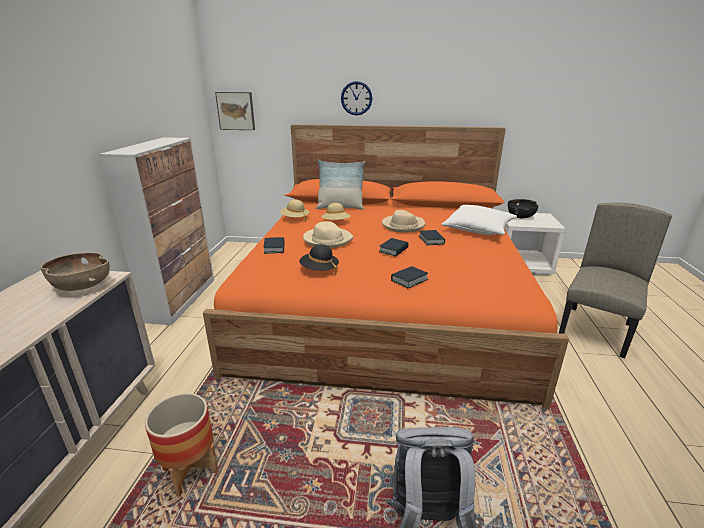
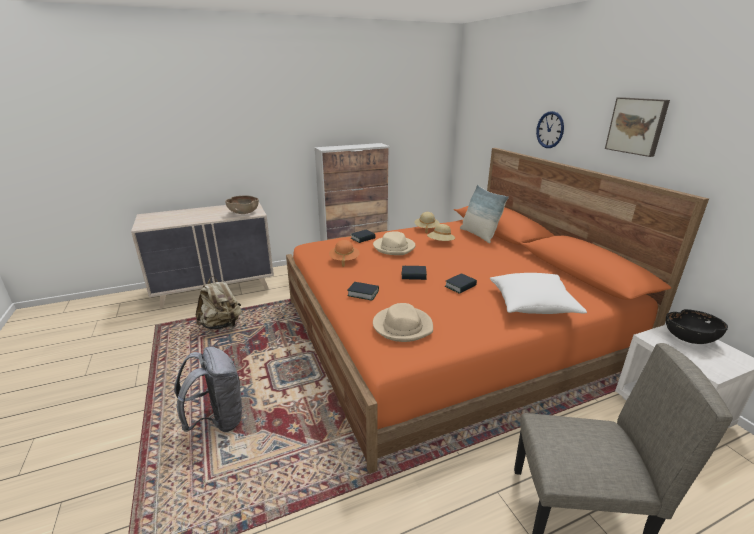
camera: 60 degrees right, 0 degrees up
(190, 471) = (222, 325): planter -> beige backpack
(236, 111) = (468, 129): picture -> picture (637, 126)
(319, 270) = (344, 260): black hat -> orange hat
(403, 225) = (477, 267): beige hat -> beige hat (402, 326)

